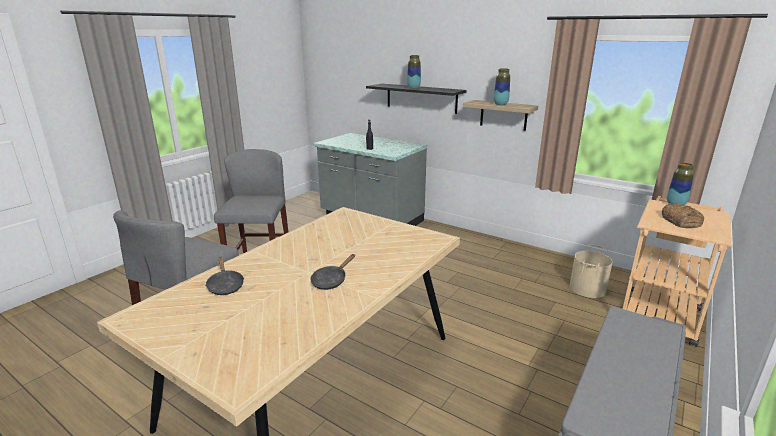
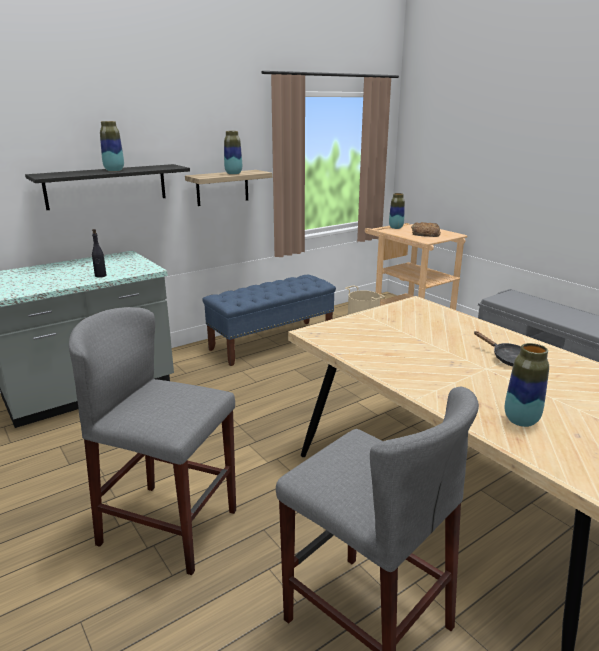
camera: 70 degrees left, 0 degrees up
(225, 285) = (521, 421): black frying pan -> vase
(495, 254) = (272, 342): none -> blue bench

